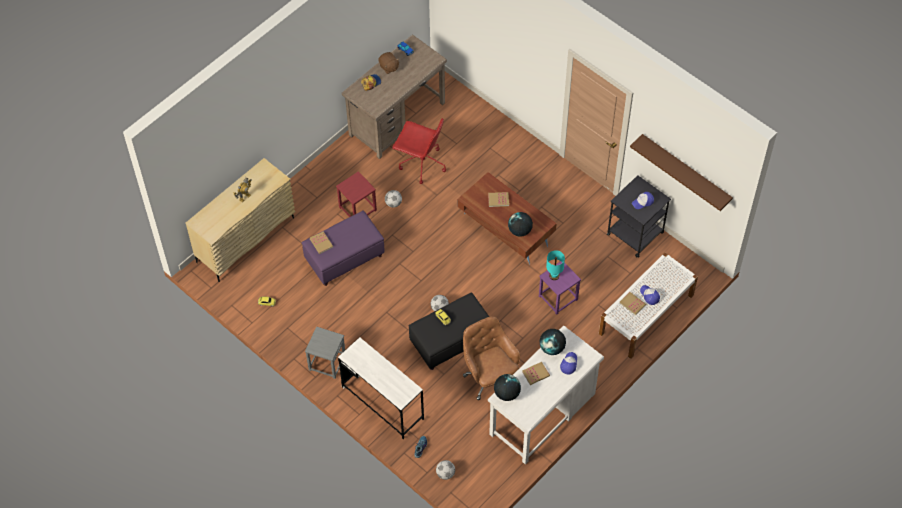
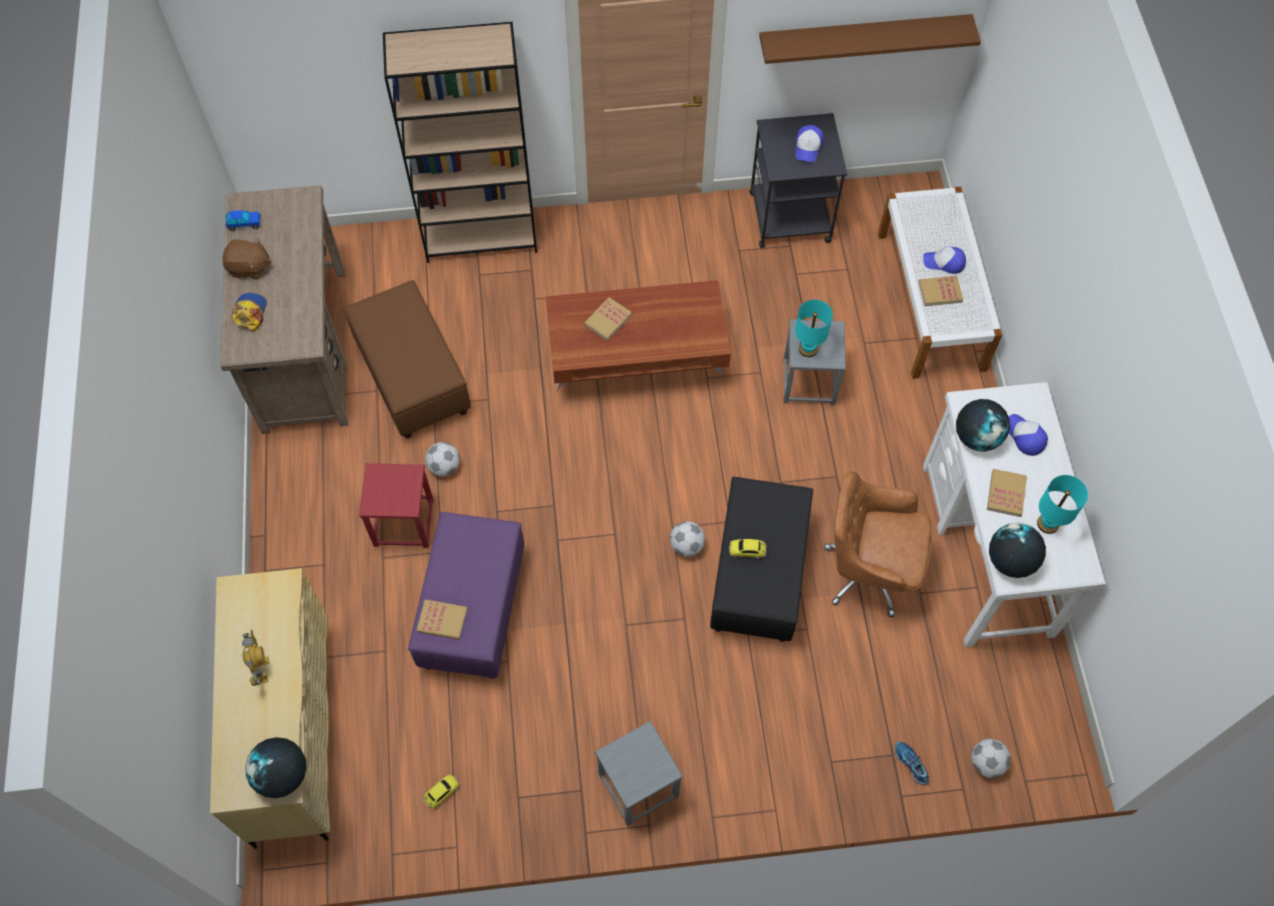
camera: 50 degrees left, 5 degrees up
(382, 403) = (784, 758): white desk -> none
(420, 163) = (413, 379): red office chair -> brown ottoman
(508, 134) = (481, 237): none -> beige bookcase
(520, 231) = (688, 334): globe -> globe (283, 775)
(536, 396) = (1048, 524): none -> turquoise table lamp
(558, 298) = (809, 382): purple stool -> grey stool

